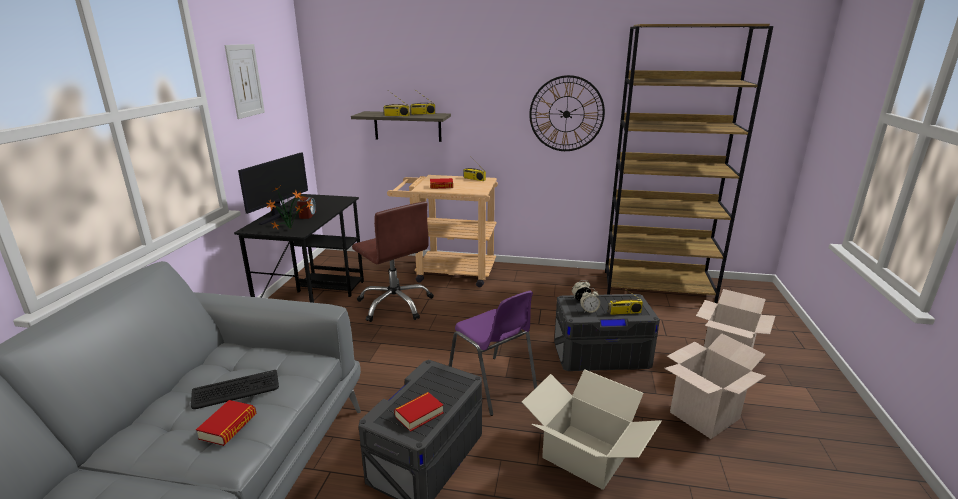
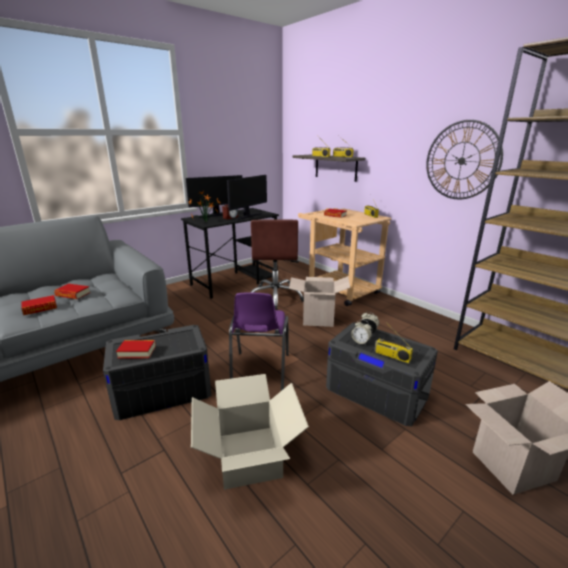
camera: 40 degrees right, 0 degrees up
(236, 390) = (73, 294): keyboard -> book
(245, 81) = (221, 124): picture -> none
(327, 208) = (248, 216): none -> monitor
(704, 415) = (404, 498): cardboard box -> cardboard box (318, 319)

